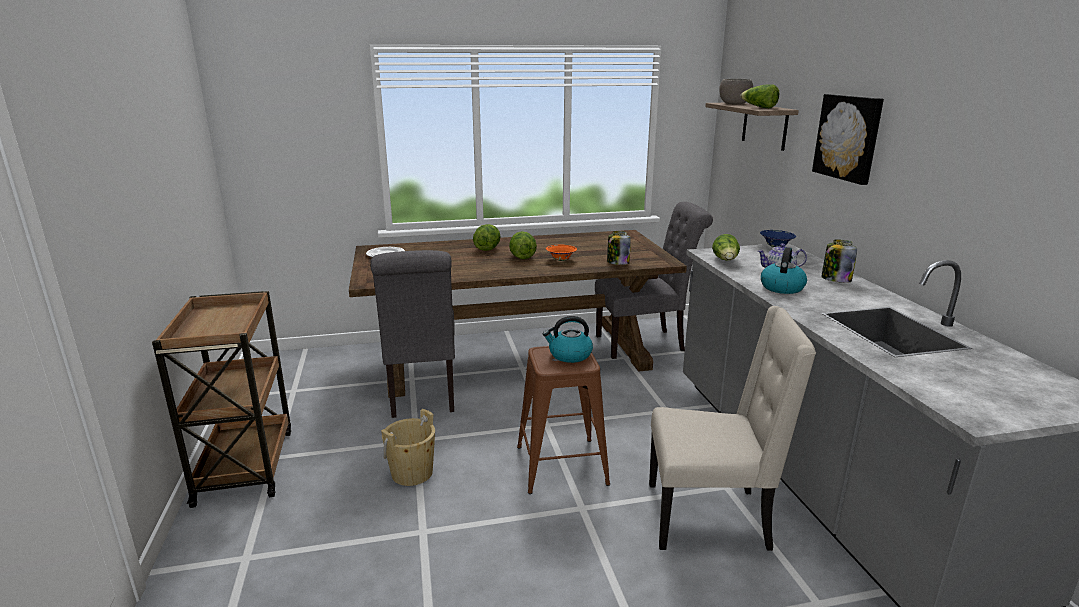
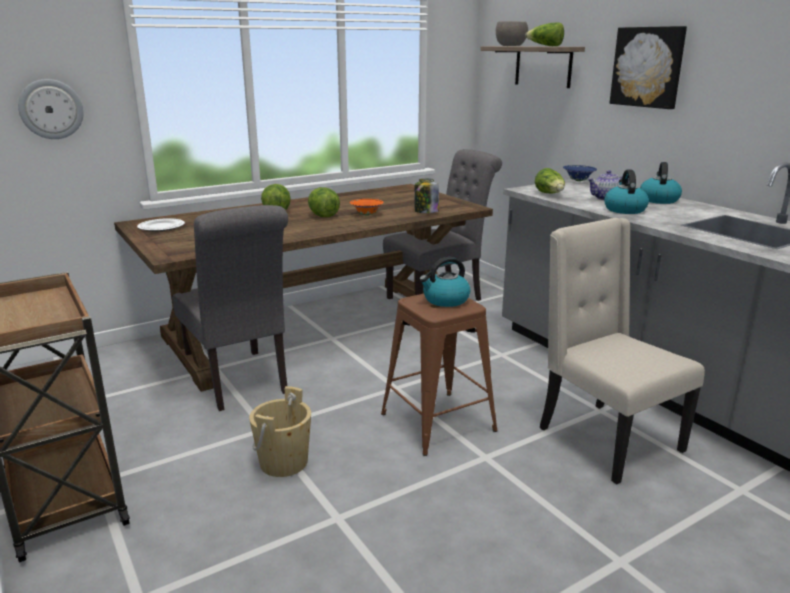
camera: 20 degrees left, 0 degrees up
(311, 153) = (51, 109): none -> wall clock
(710, 517) = (605, 439): beige chair -> beige chair turned 105 degrees counterclockwise
(835, 279) = (658, 200): jar -> kettle

